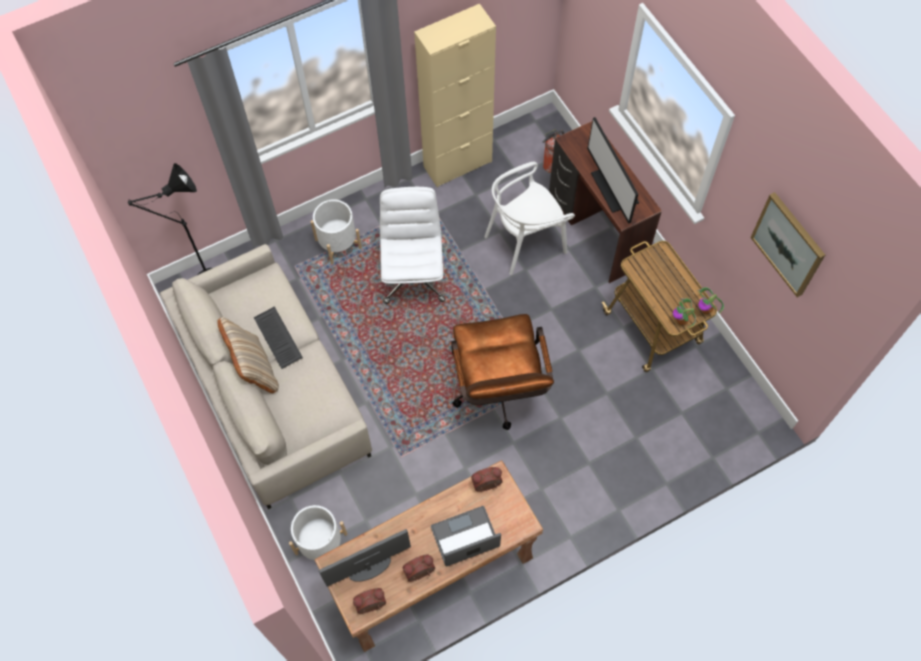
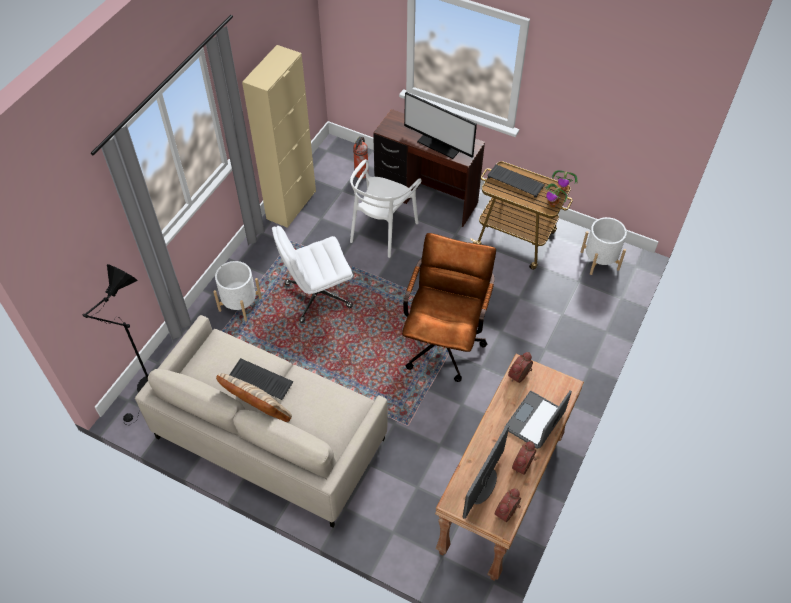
camera: 35 degrees left, 10 degrees down
(321, 543) = (396, 526): white planter -> white planter (599, 260)
(413, 276) = (317, 295): white office chair -> white office chair turned 75 degrees counterclockwise
(498, 393) = (445, 340): brown office chair -> brown office chair turned 120 degrees counterclockwise
(664, 273) = (516, 181): none -> keyboard
(788, 244) = (612, 93): picture -> none

